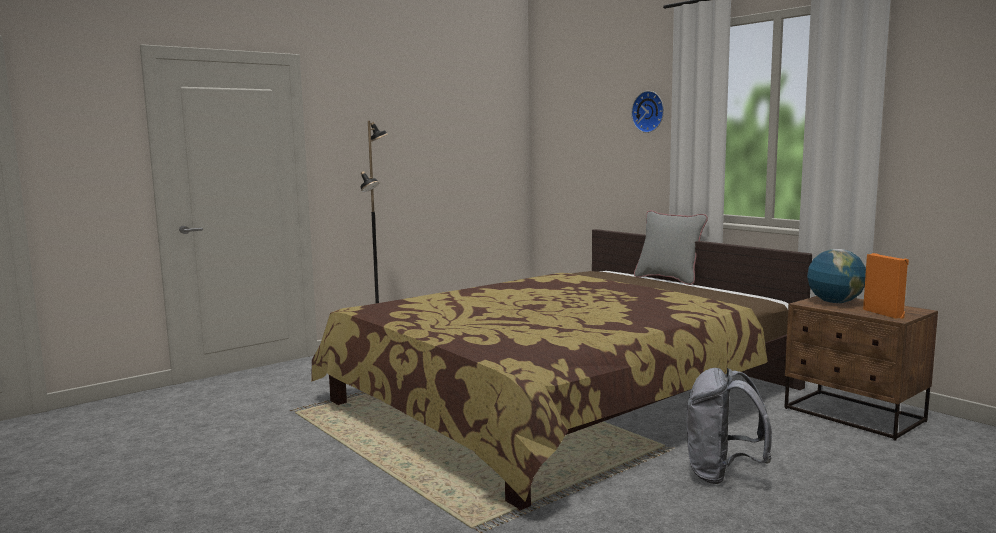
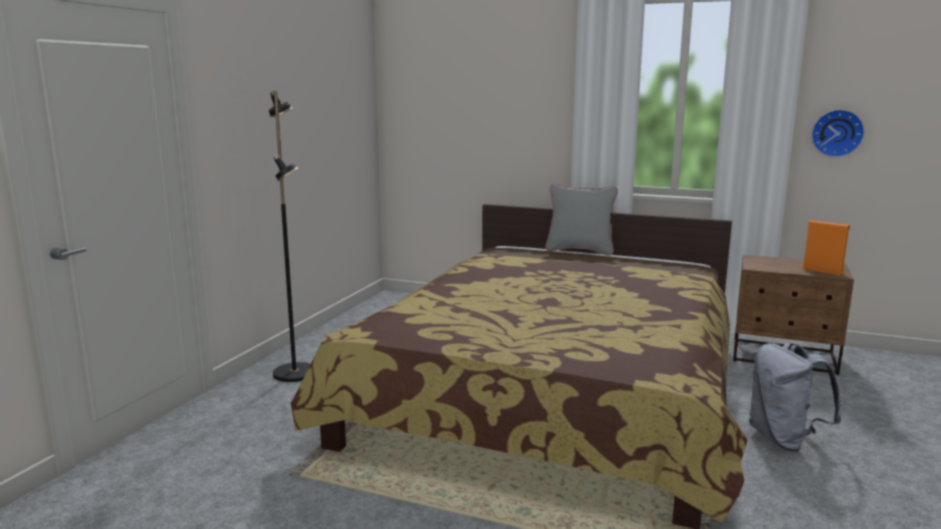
camera: 30 degrees left, 5 degrees up
(649, 111) = (540, 83): wall clock -> wall clock (837, 133)
(834, 302) = (770, 264): globe -> none

